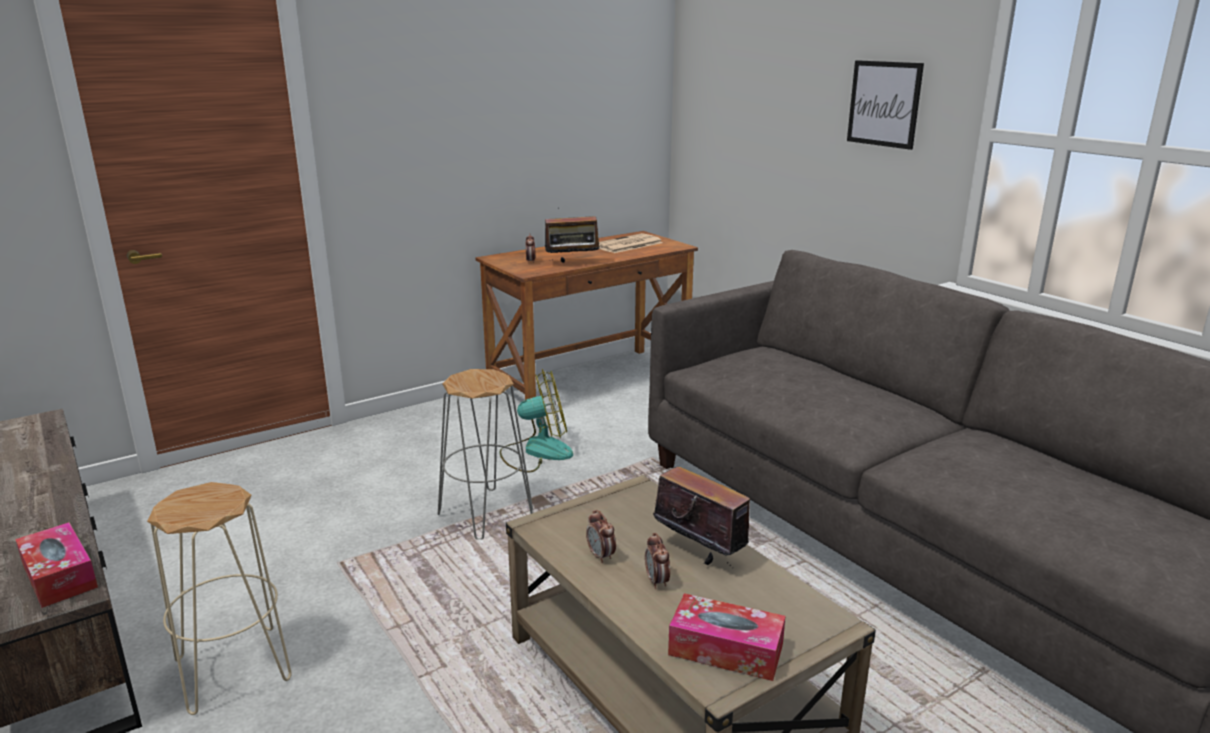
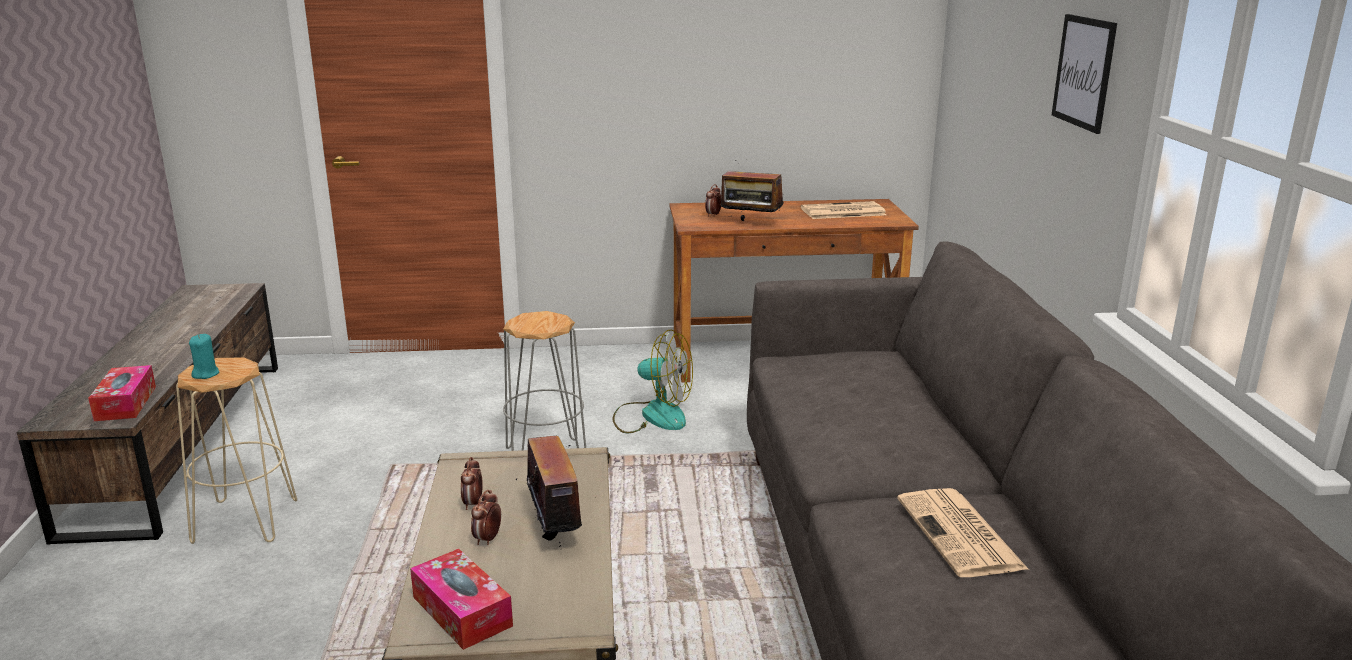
camera: 30 degrees right, 0 degrees up
(191, 510) = (206, 374): none -> turquoise candle
(1002, 461) = (961, 534): none -> newspaper

